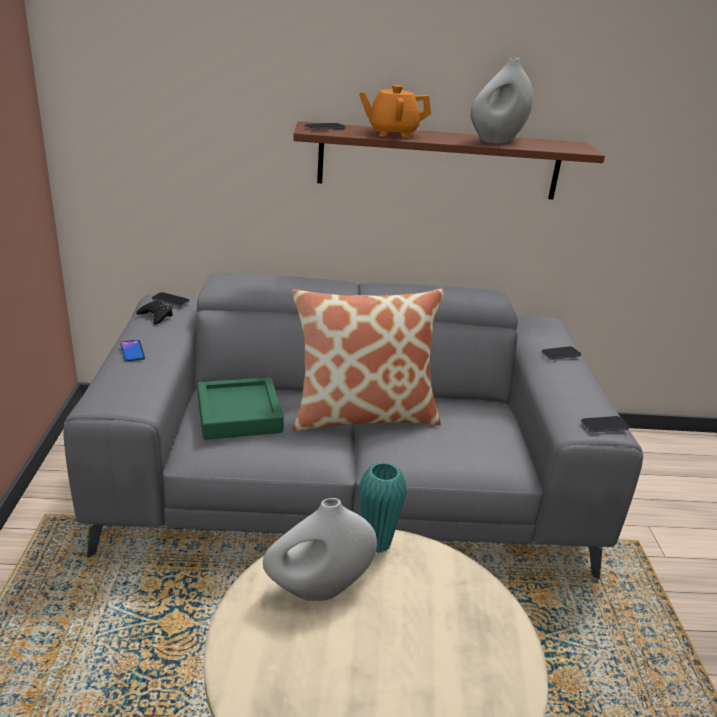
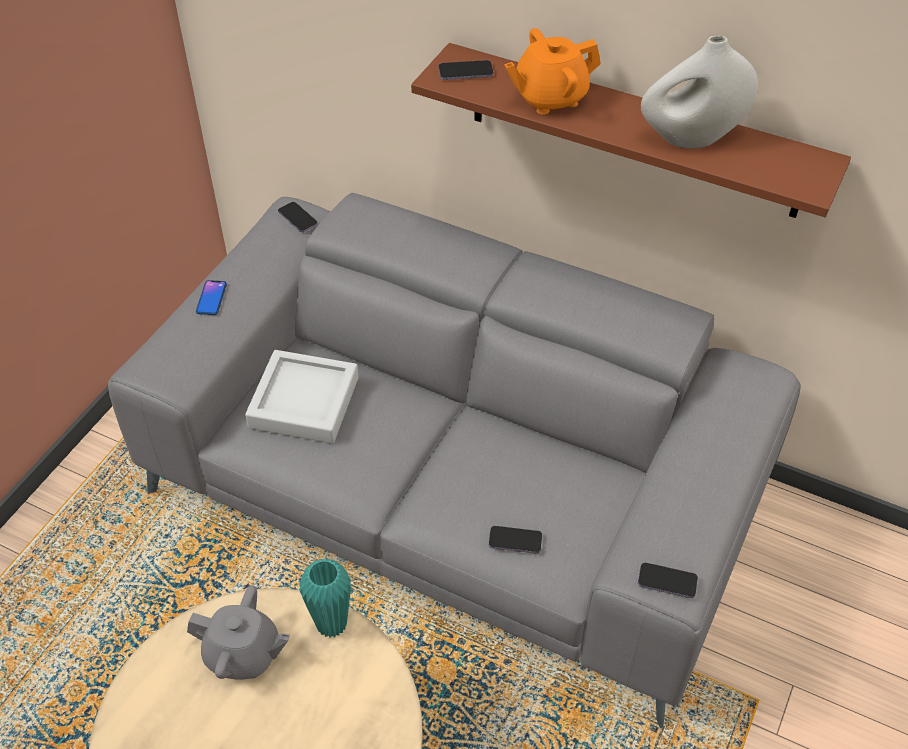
camera: 30 degrees right, 20 degrees up
(156, 316) = (267, 243): black game controller -> none
(239, 414) = (304, 402): green tray -> grey tray
(318, 589) = (243, 654): white vase -> grey teapot
(363, 414) = (440, 444): pillow -> none
(392, 133) = (549, 98): orange teapot -> orange teapot turned 45 degrees counterclockwise
(560, 354) = (721, 444): phone -> phone (515, 541)

